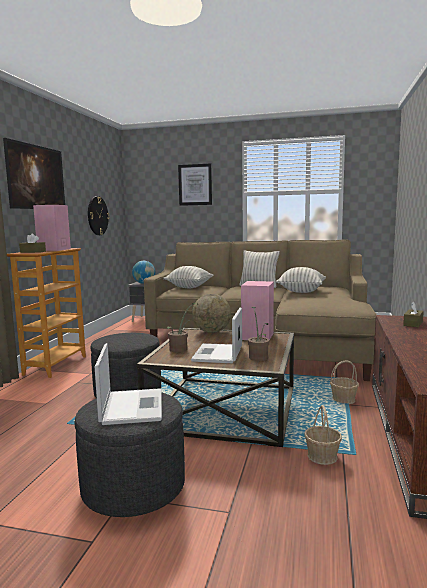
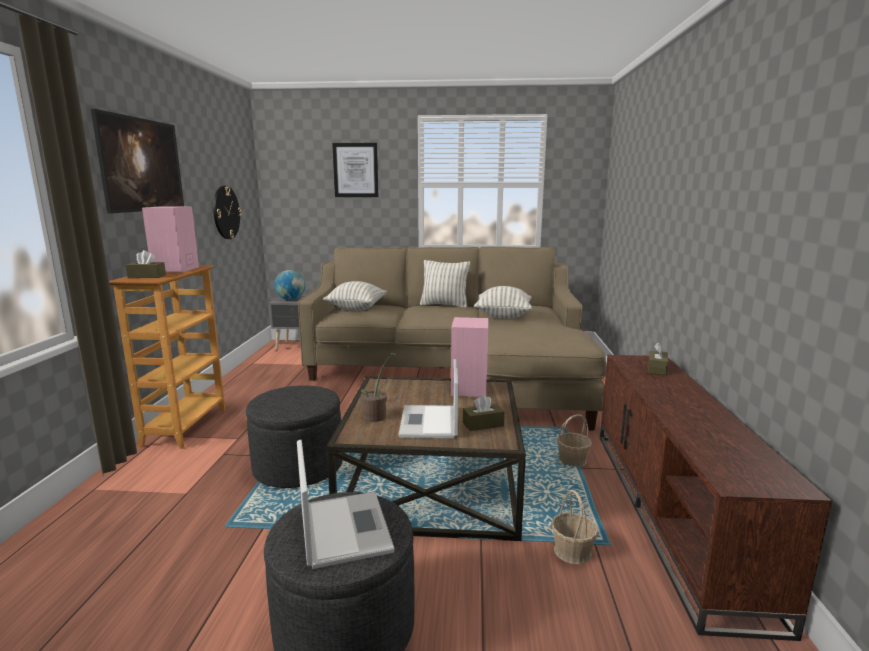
camera: 10 degrees left, 5 degrees up
(211, 332) = (407, 383): globe -> none
(258, 356) = (483, 424): potted plant -> brown tissue box

